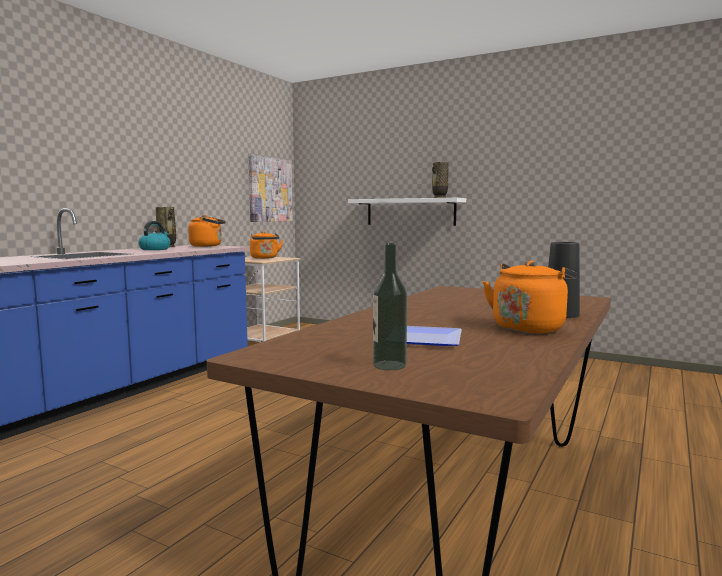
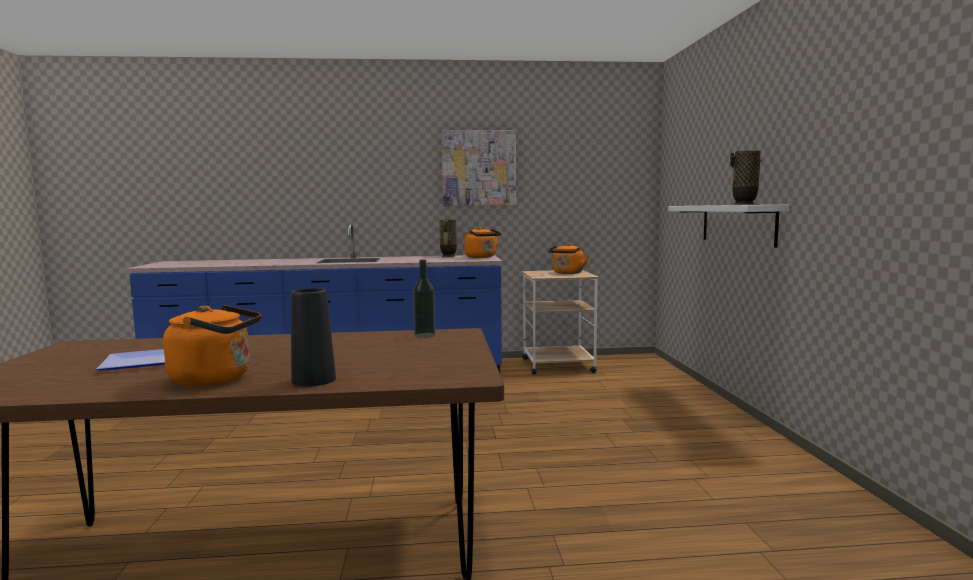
camera: 55 degrees right, 0 degrees up
(155, 249) = (422, 258): kettle -> none
(270, 190) = (613, 195): picture -> picture (479, 168)
(389, 365) = (40, 368): bottle -> bottle (424, 335)

